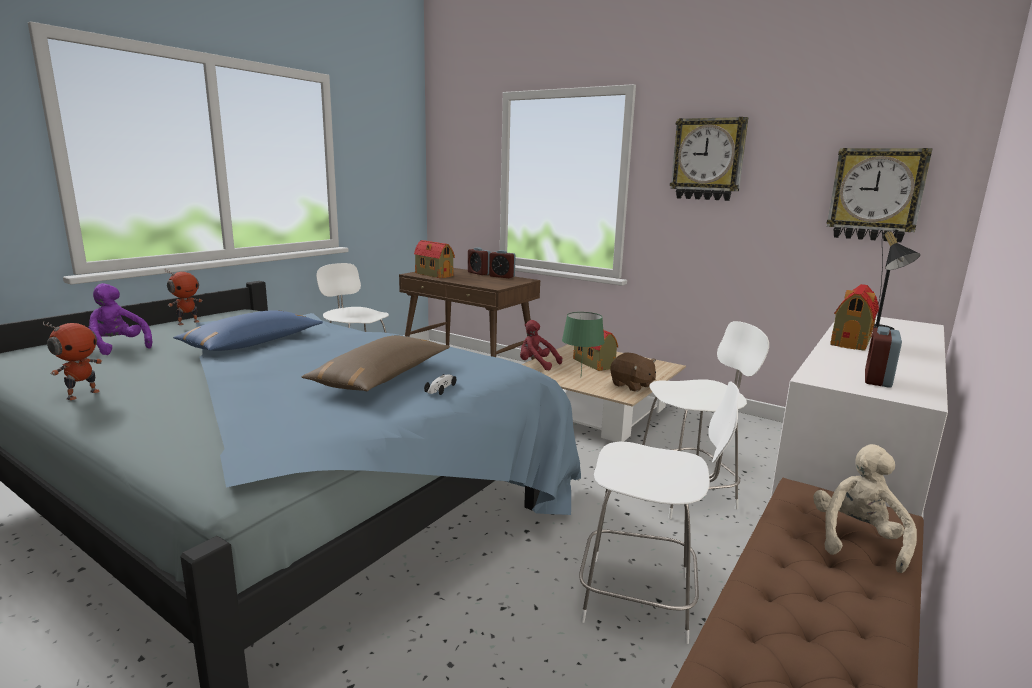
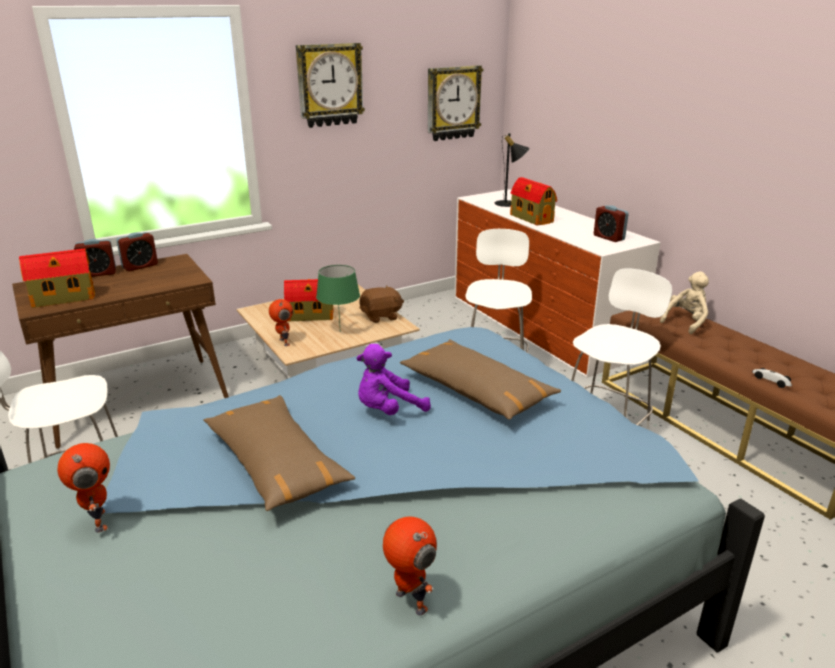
camera: 65 degrees left, 10 degrees up
(116, 347) = (172, 598): purple plush toy -> purple plush toy (388, 410)
(252, 344) = (276, 464): blue pillow -> brown pillow
(441, 388) = (520, 368): toy car -> toy car (770, 380)
(536, 364) = (283, 342): red plush toy -> toy robot
(857, 540) = (686, 322): beige plush toy -> beige plush toy turned 90 degrees clockwise

